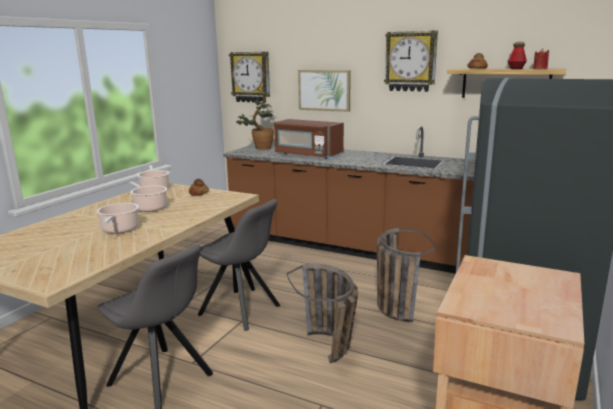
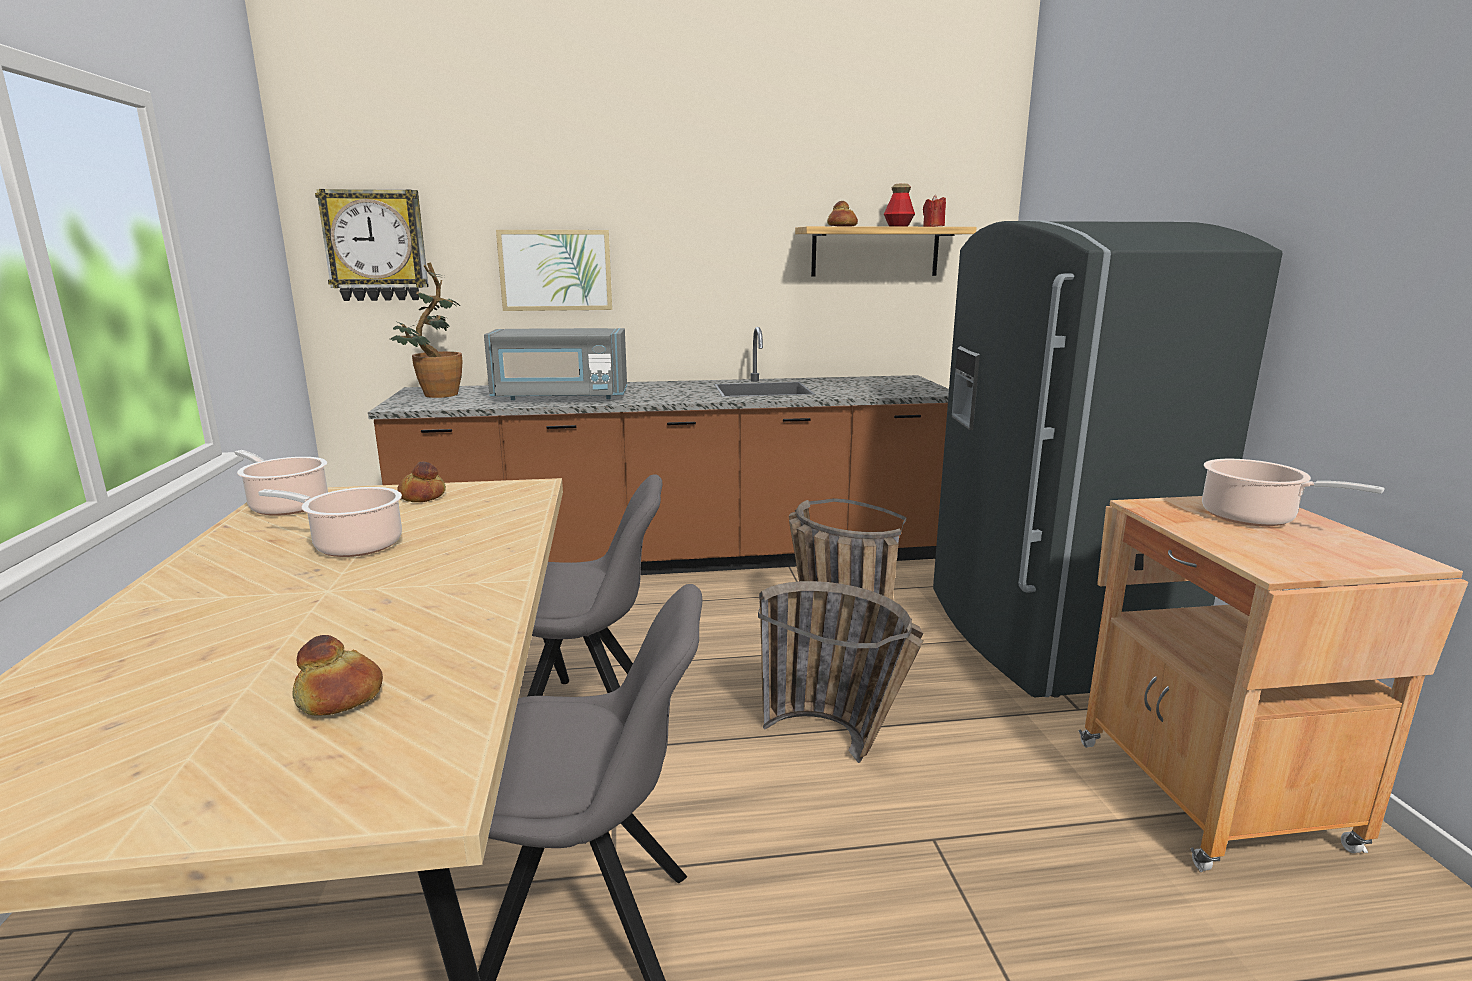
camera: 35 degrees left, 0 degrees up
(73, 254) = (339, 698): none -> bread
(119, 230) = (367, 608): cooking pot -> cooking pot (1254, 518)
(307, 155) = (560, 397): brown microwave -> grey microwave
(410, 61) = (722, 215): wall clock -> none

